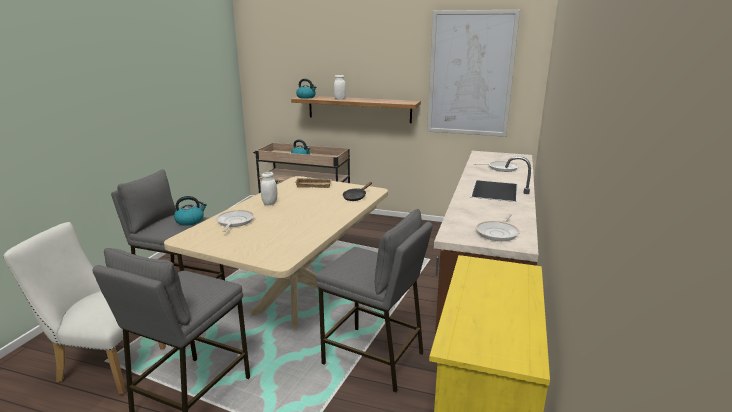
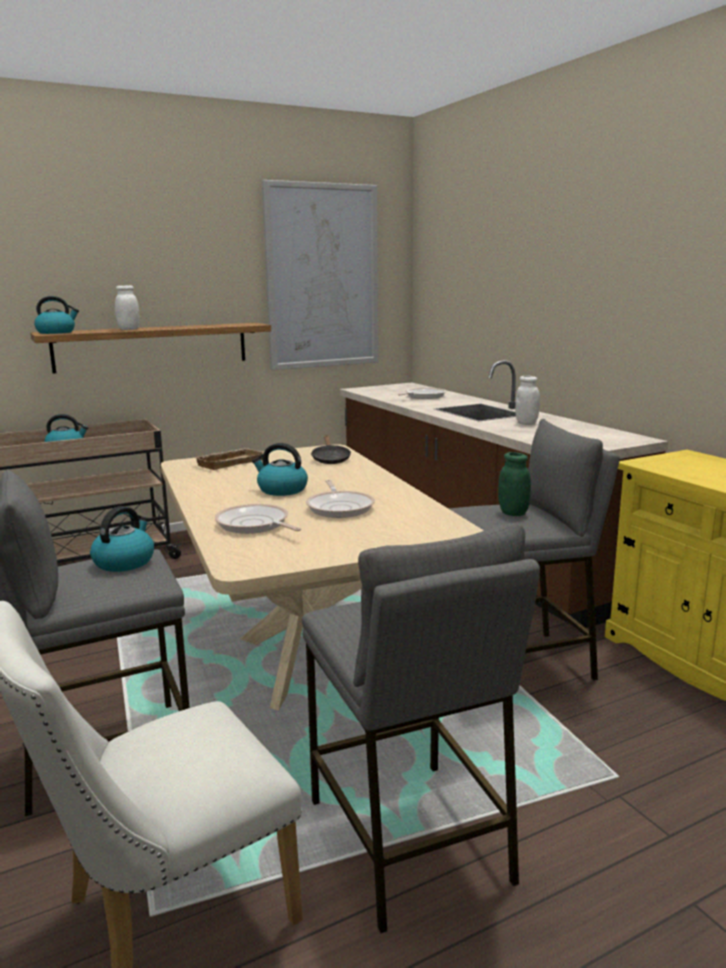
camera: 45 degrees left, 5 degrees down
(270, 203) = (234, 494): white jar -> white jar (526, 423)
(290, 208) = (281, 490): none -> kettle
(370, 263) = (513, 513): none -> green jar
(498, 233) = (595, 437): frying pan -> frying pan (340, 507)

